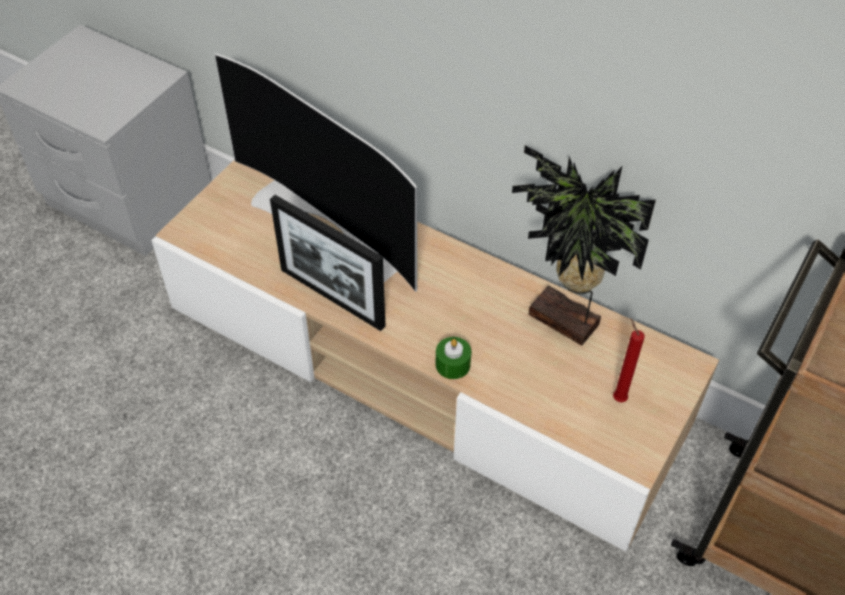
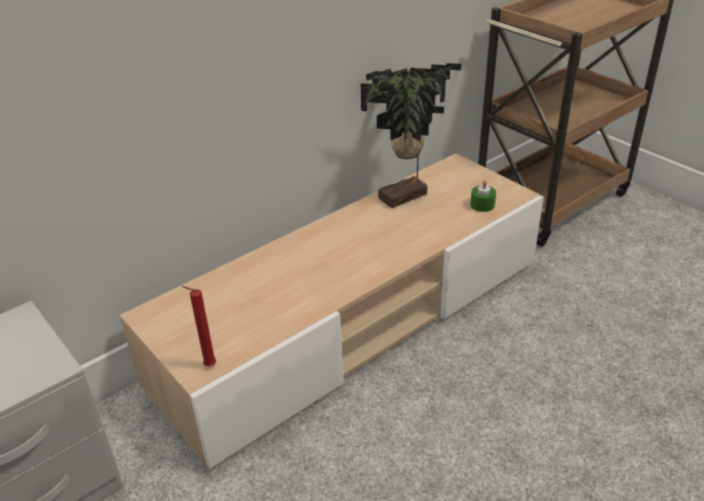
camera: 70 degrees left, 15 degrees down
(332, 297) = (329, 293): picture frame -> none
(335, 224) = (252, 279): television -> none
(452, 364) = (420, 247): green candle -> green candle (482, 205)
(618, 397) = (471, 190): red candle -> red candle (208, 366)

